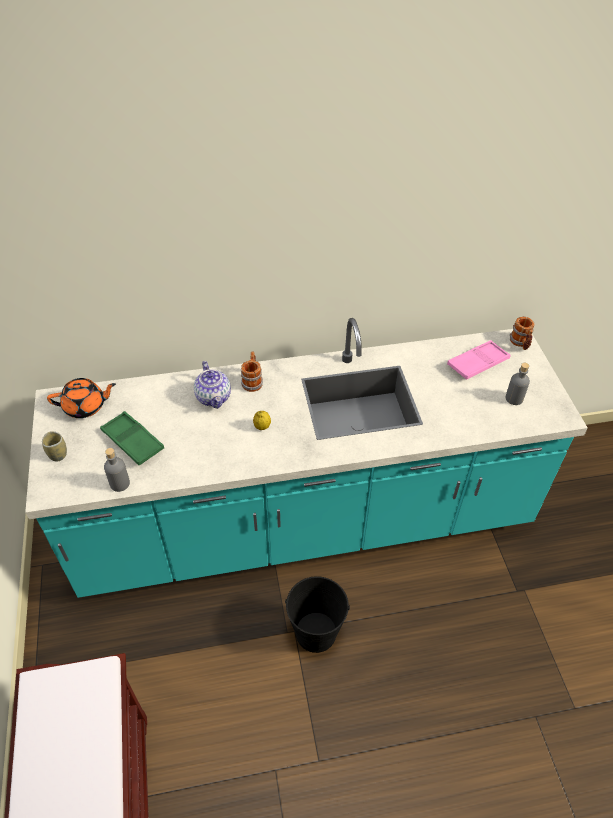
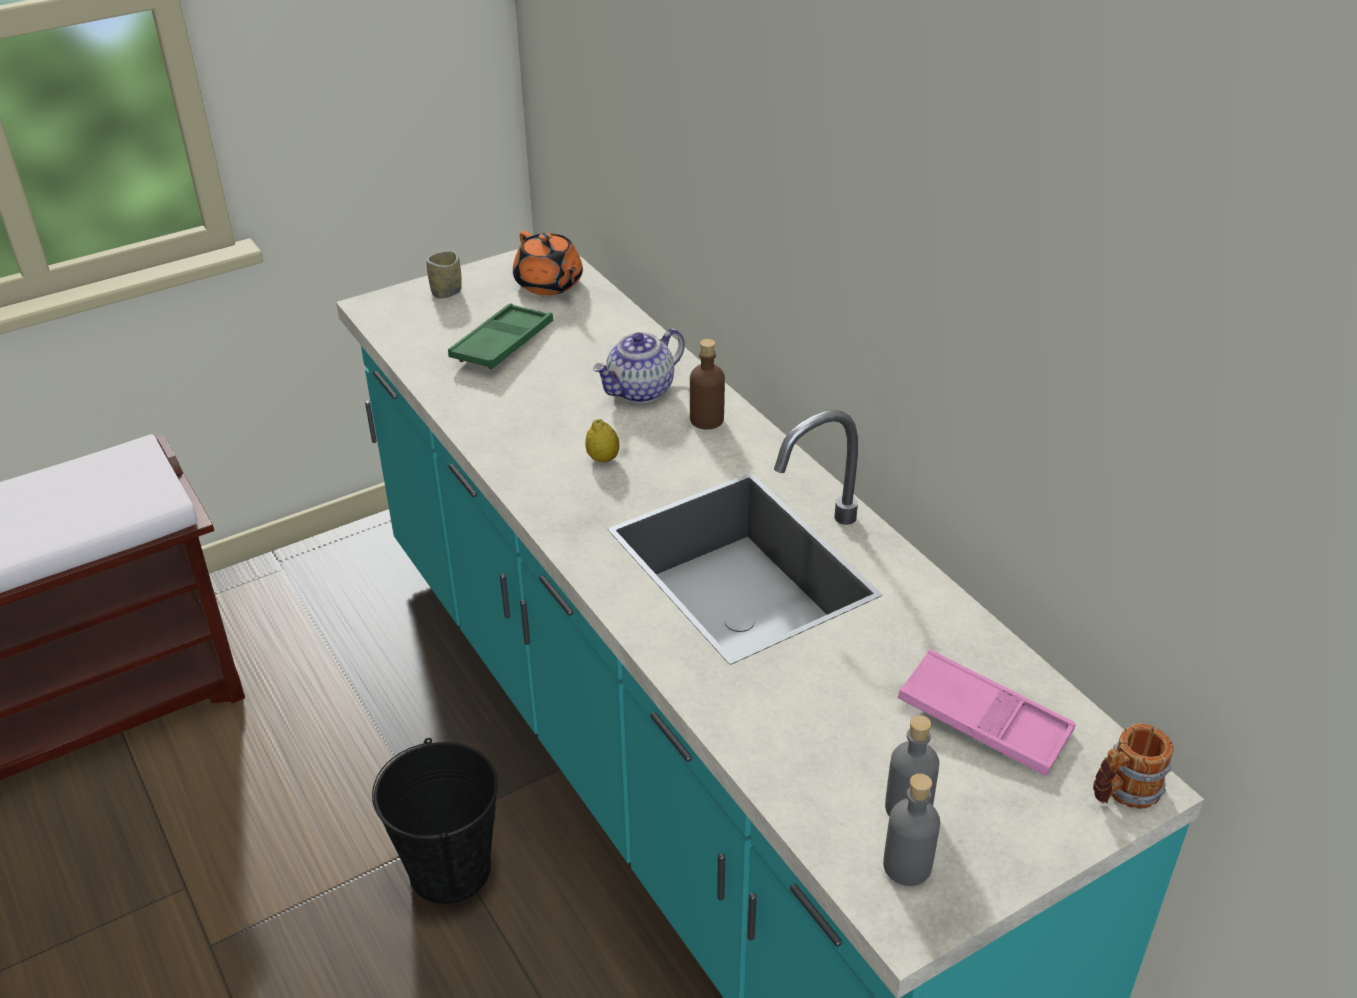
camera: 70 degrees right, 10 degrees down
(120, 483) = (416, 358): grey bottle -> grey bottle (907, 866)
(252, 381) = (706, 419): mug -> brown bottle

